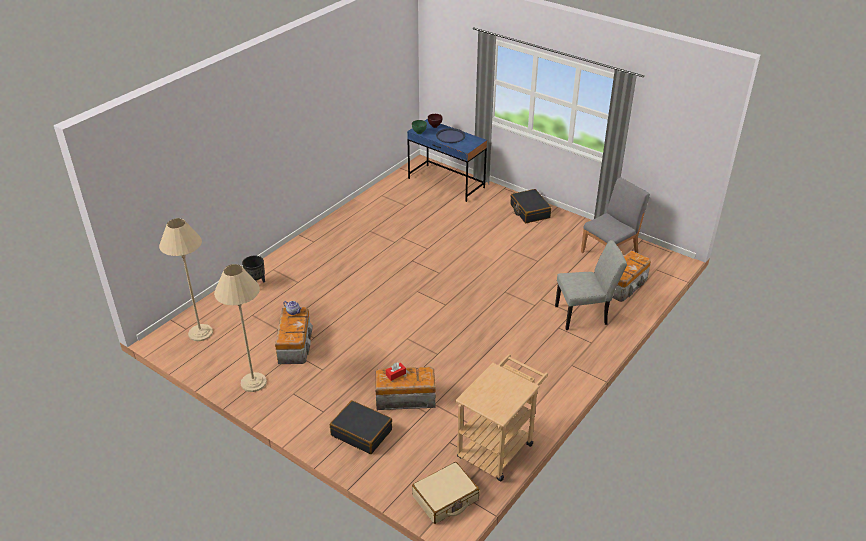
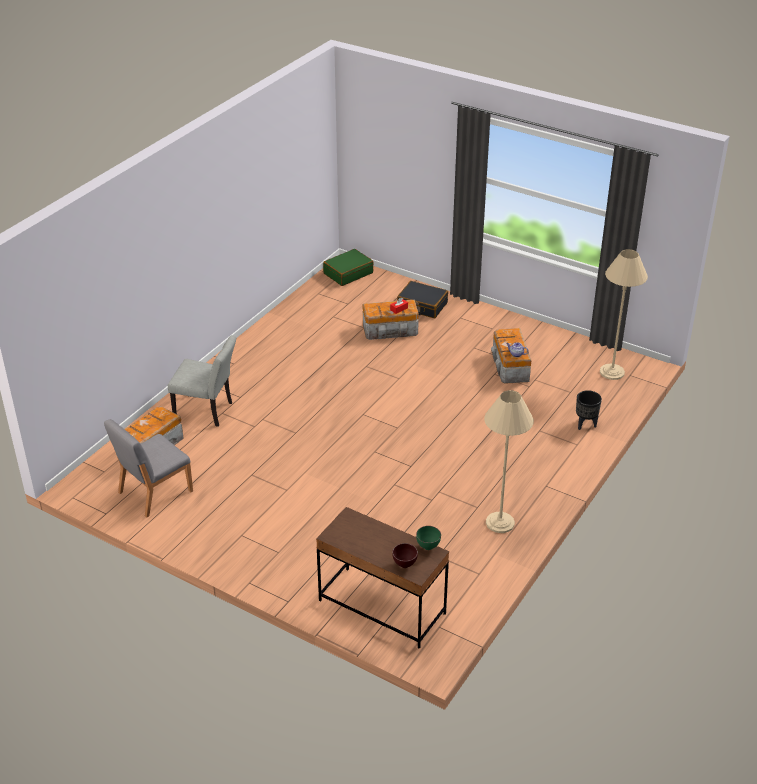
camera: 175 degrees right, 0 degrees up
(253, 382) = (532, 334): beige floor lamp -> beige floor lamp (500, 523)
(445, 499) = (348, 273): beige suitcase -> green suitcase
(446, 183) = (382, 607): blue desk -> brown desk
(450, 136) = (375, 542): blue tray -> none
(498, 446) = (307, 303): beige cart -> none
(529, 211) = (252, 556): black suitcase -> none
(585, 315) = (208, 411): grey chair -> grey chair turned 150 degrees counterclockwise

